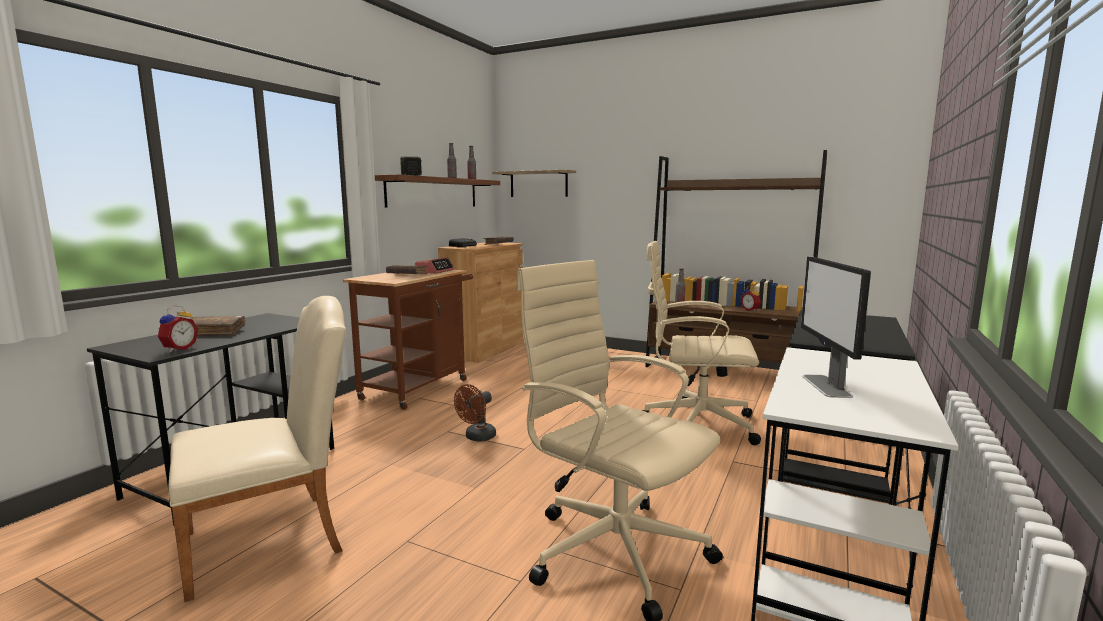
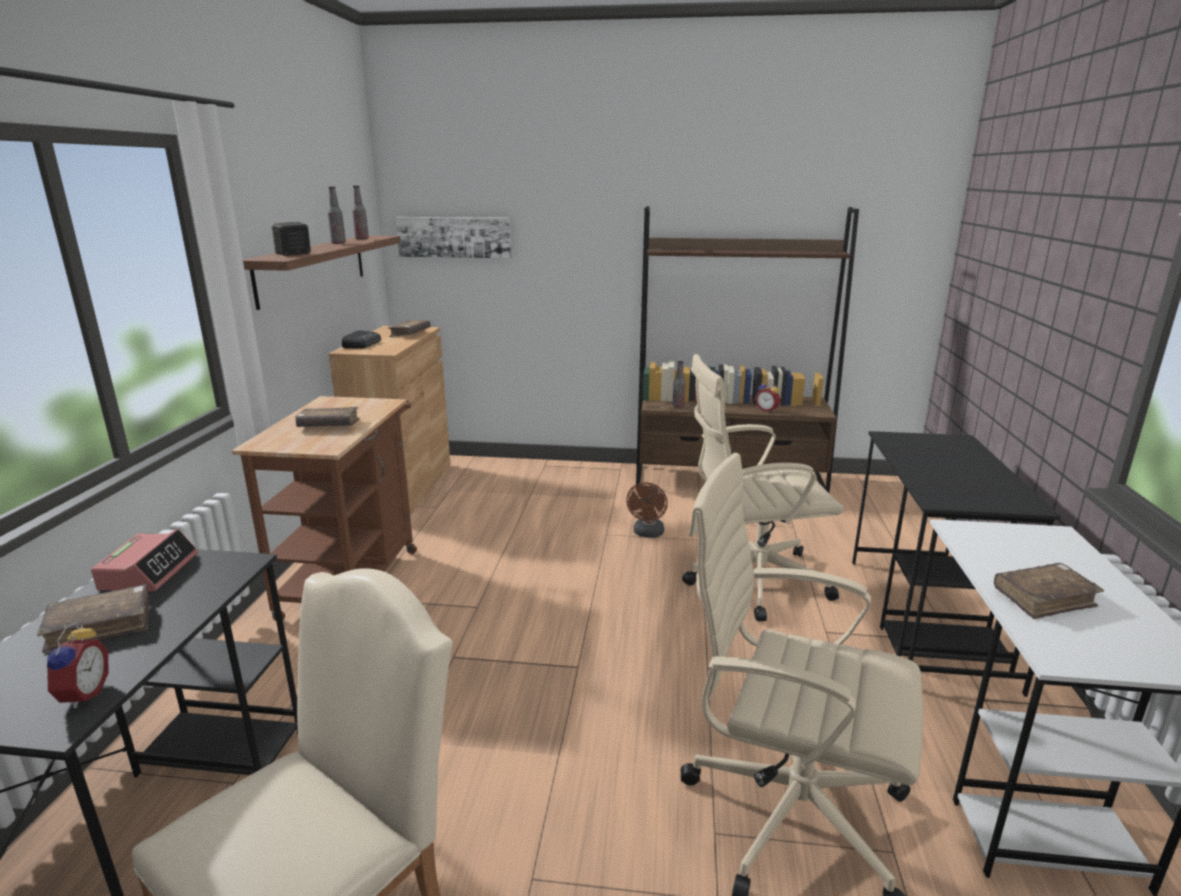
camera: 20 degrees left, 10 degrees up
(434, 271) = (360, 408): alarm clock -> alarm clock (149, 571)
(477, 438) = (502, 660): brown fan -> brown fan (647, 534)
(538, 184) = (454, 237): shelf -> picture
(826, 386) = (1043, 599): monitor -> brown book

